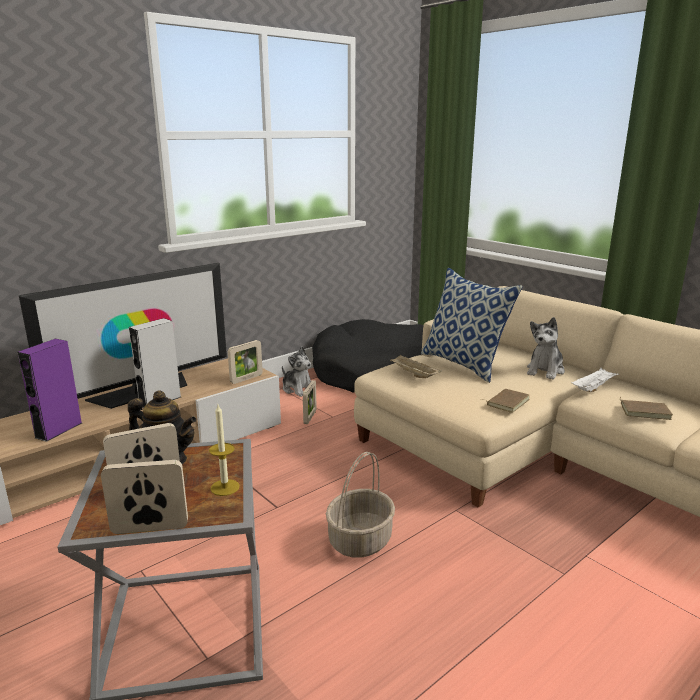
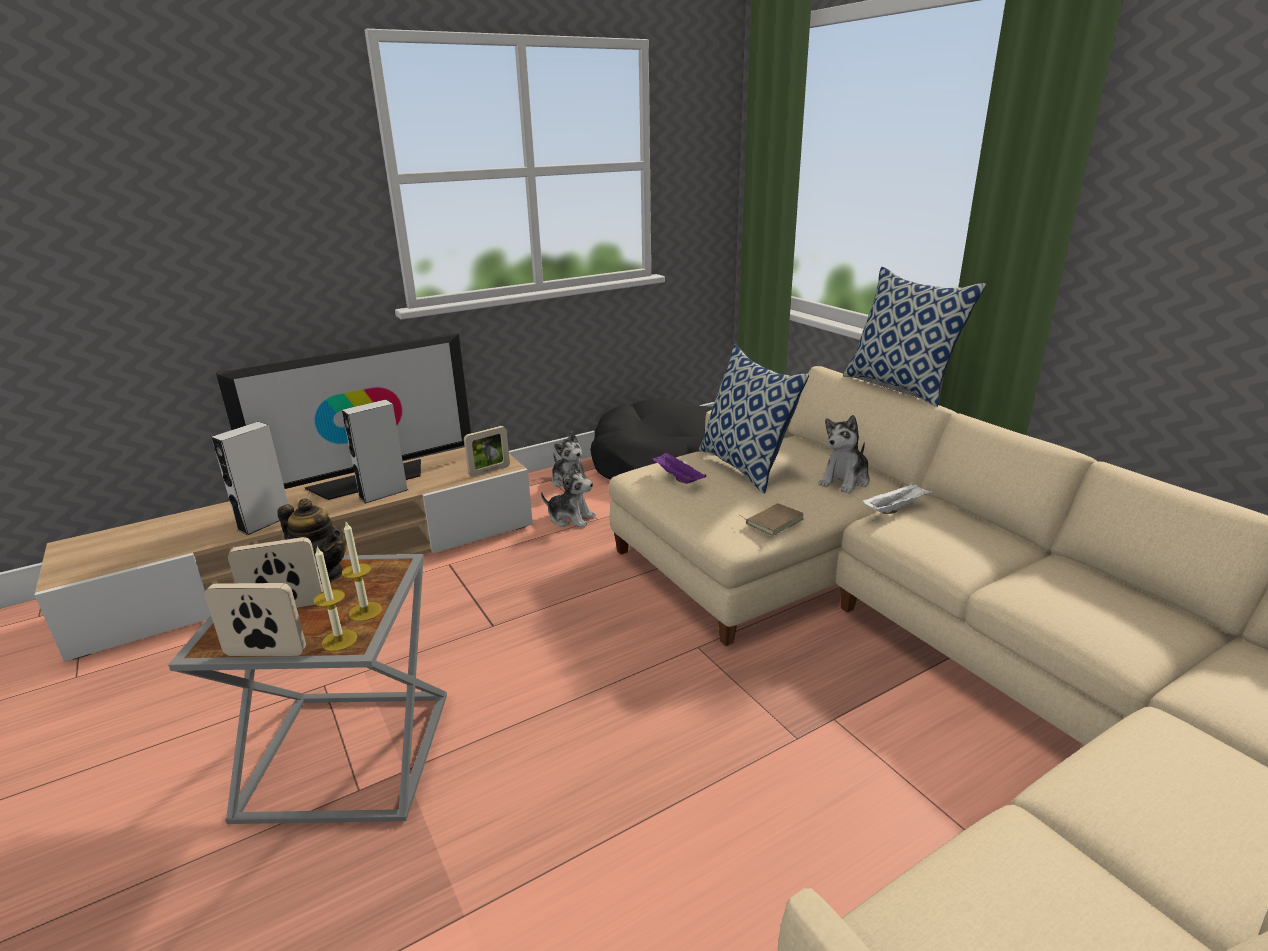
camera: 10 degrees right, 5 degrees up
(58, 430) = (265, 522): purple speaker -> grey speaker
(214, 512) = (339, 640): none -> candle
(310, 417) = (570, 518): picture frame -> plush toy
(360, 540) = (571, 673): basket -> none
(413, 374) = (677, 478): beige tray -> purple tray
(573, 298) = (900, 387): none -> pillow
(645, 411) = (945, 545): brown book -> none

